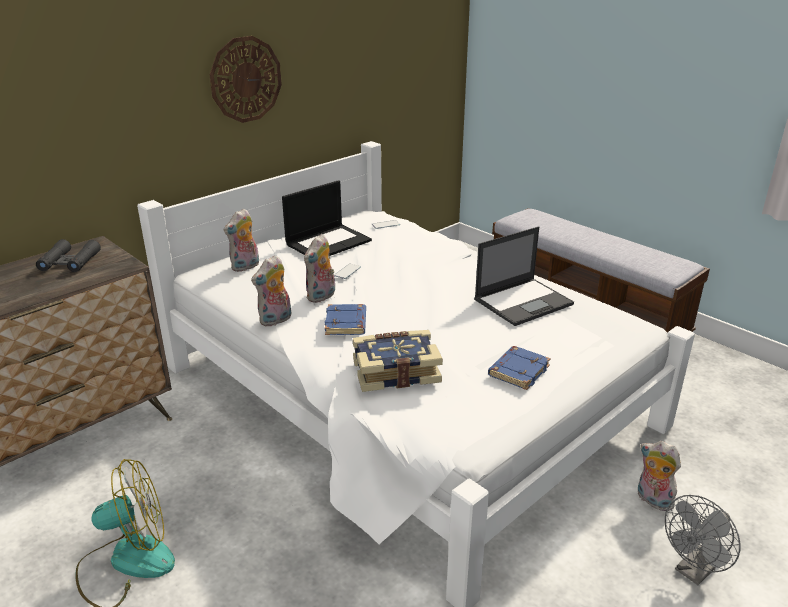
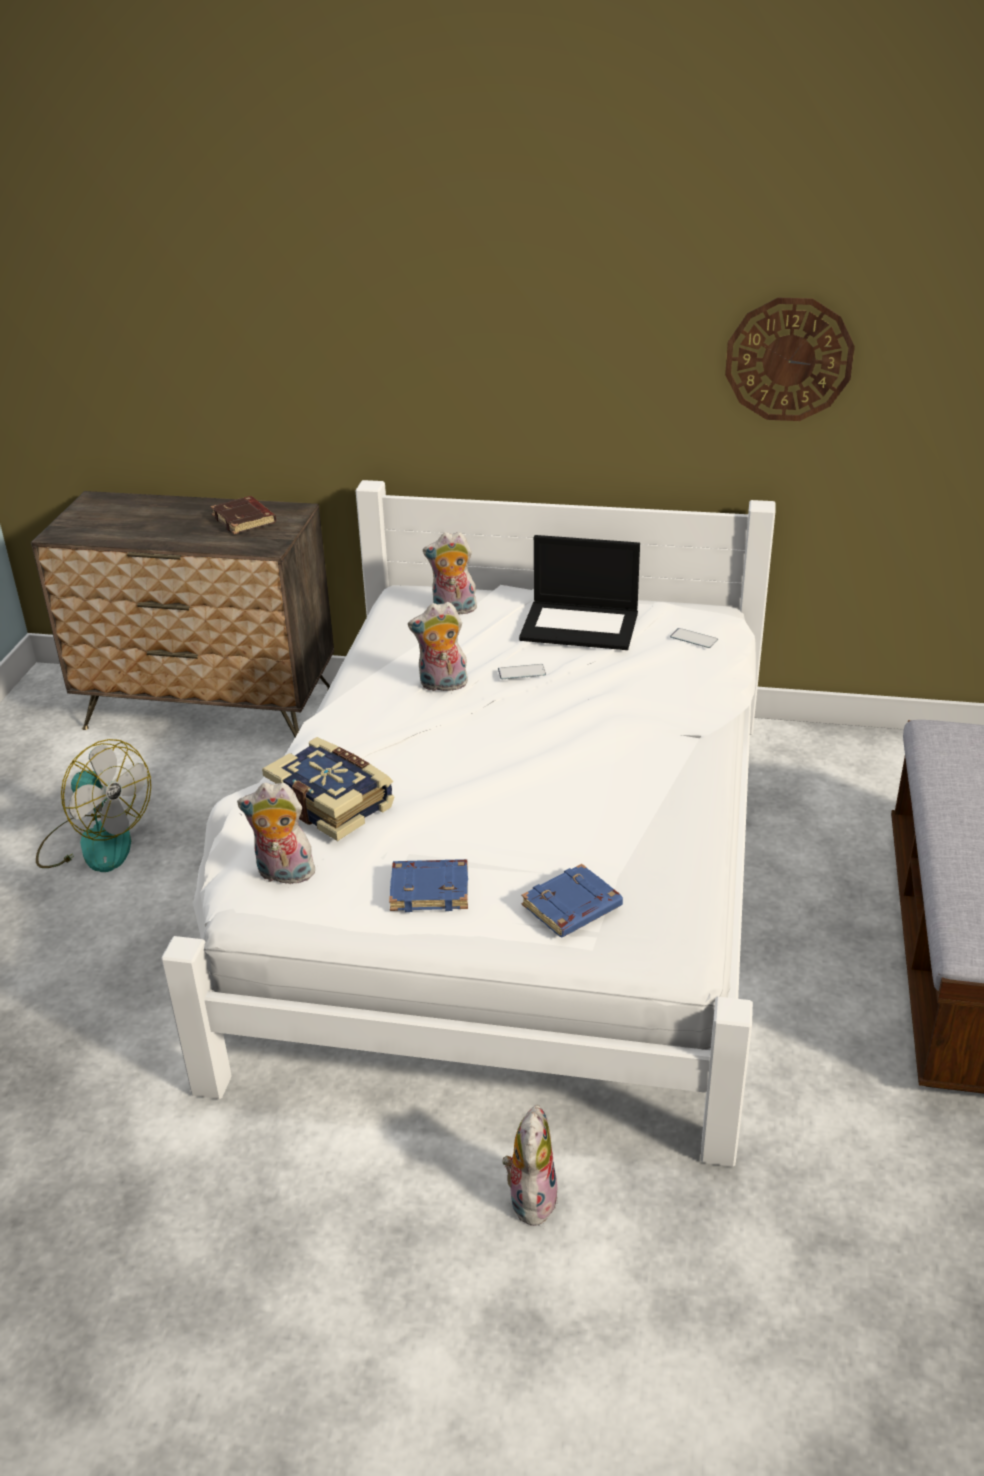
camera: 55 degrees right, 5 degrees up
(70, 262) = (245, 520): black binoculars -> brown book
(245, 79) = (547, 357): wall clock -> wall clock (789, 359)
(275, 320) = (360, 684): plush toy -> plush toy (283, 875)
(346, 324) = (396, 728): blue book -> blue book (572, 908)
(524, 301) = (616, 830): laptop -> none
(694, 571) = (420, 1286): grey fan -> none

